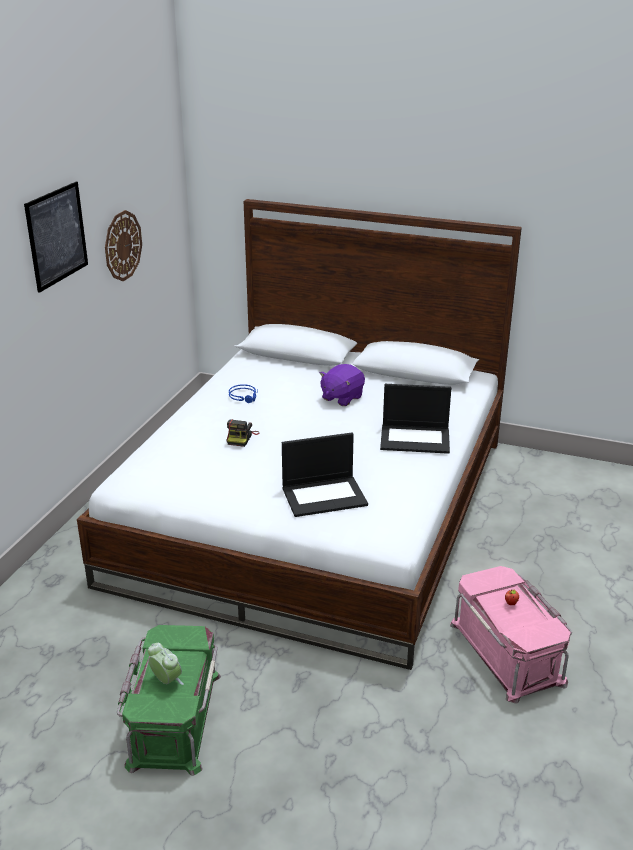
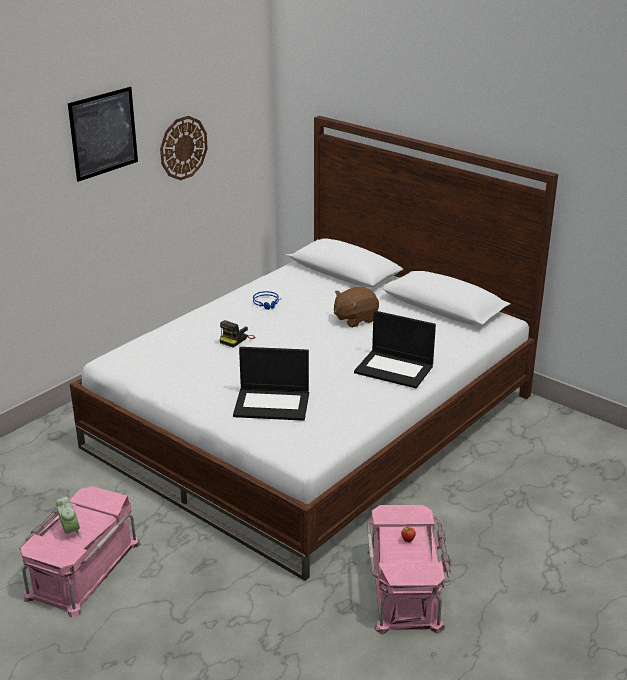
camera: 20 degrees right, 0 degrees up
(173, 718) = (82, 568): green storage box -> pink storage box
(341, 398) = (355, 319): purple plush toy -> brown plush toy

